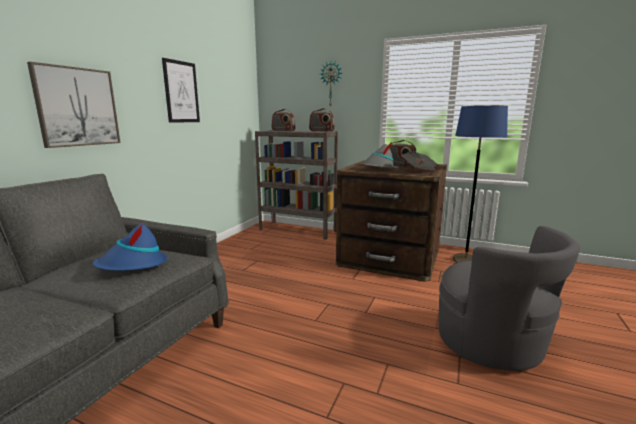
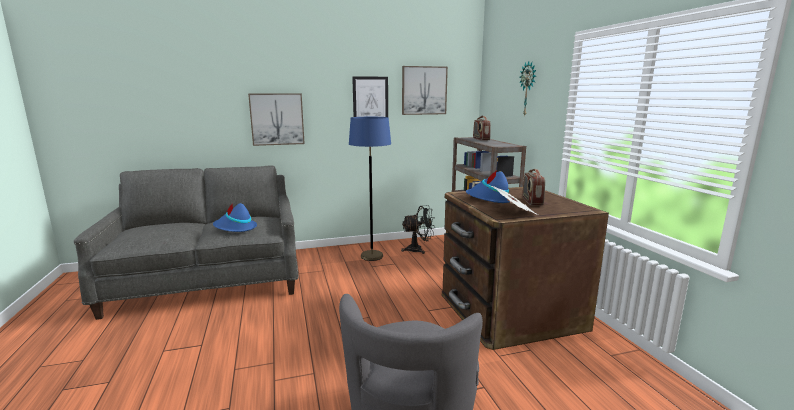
camera: 50 degrees right, 0 degrees up
(223, 83) = (424, 90): none -> picture
(252, 244) = (418, 249): none -> black fan
(321, 131) = (509, 144): radio -> none
(378, 169) = (489, 199): grey hat -> blue hat
(465, 260) = (594, 358): blue floor lamp -> blue floor lamp (371, 256)

